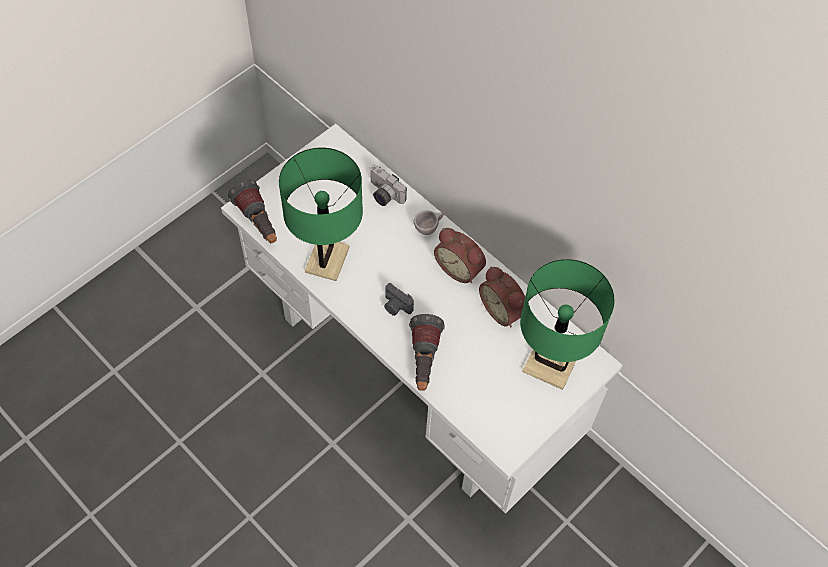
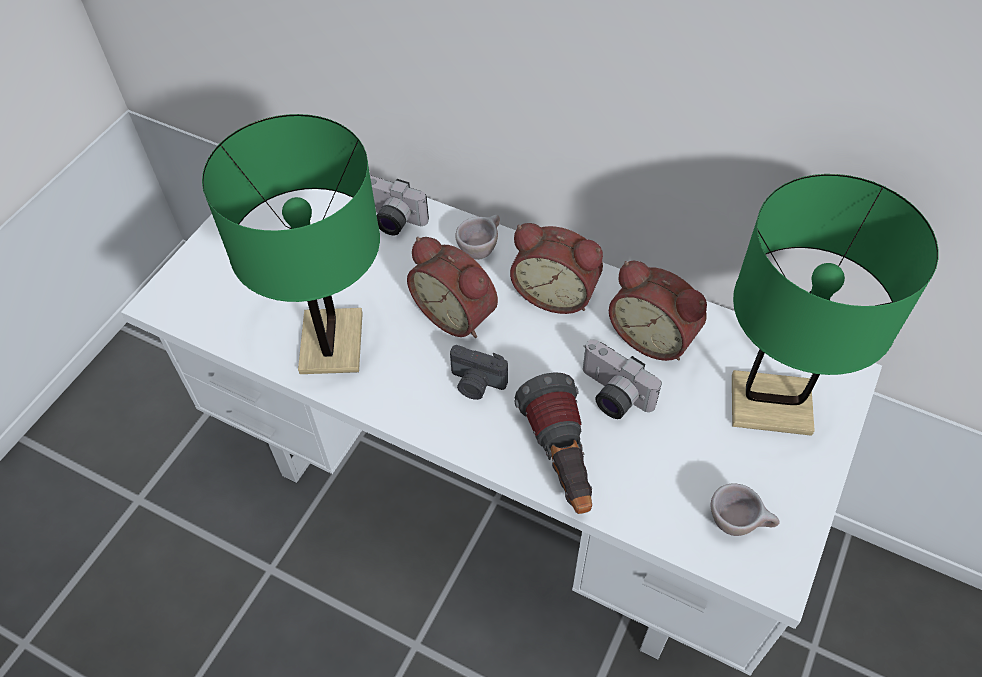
camera: 15 degrees left, 5 degrees down
(258, 223) = (194, 318): flashlight -> none
(401, 263) = (457, 313): none -> alarm clock
(465, 335) = (611, 395): none -> camera
(500, 421) = (738, 524): none -> beige cup

